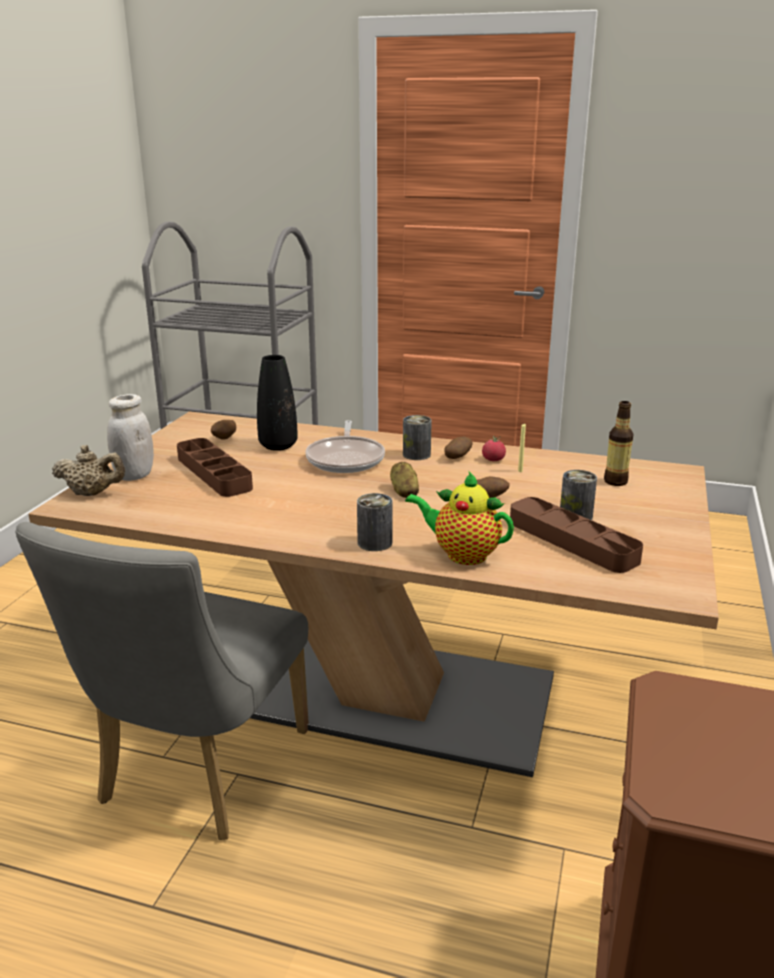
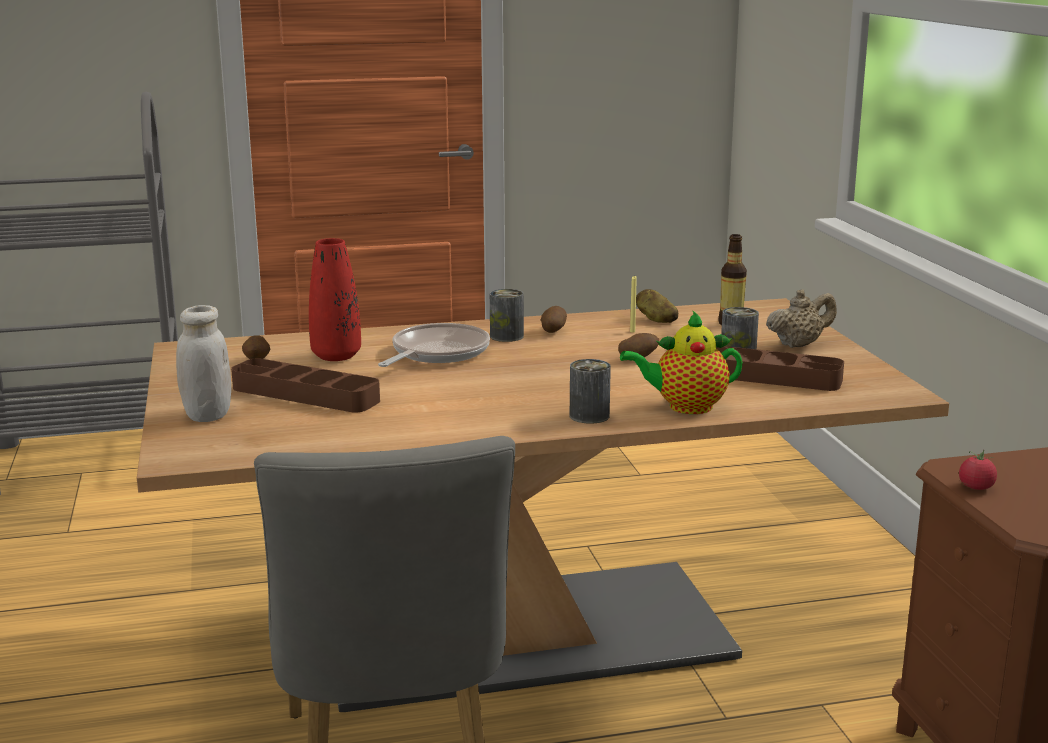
camera: 30 degrees left, 5 degrees down
(92, 493) = (187, 442): beige teapot -> beige teapot (799, 344)
(278, 446) = (336, 356): black vase -> red vase
(346, 459) = (436, 353): frying pan -> frying pan turned 120 degrees counterclockwise
(404, 492) = (548, 370): potato -> potato (655, 319)
(493, 460) = (591, 327): tomato -> tomato (976, 487)

